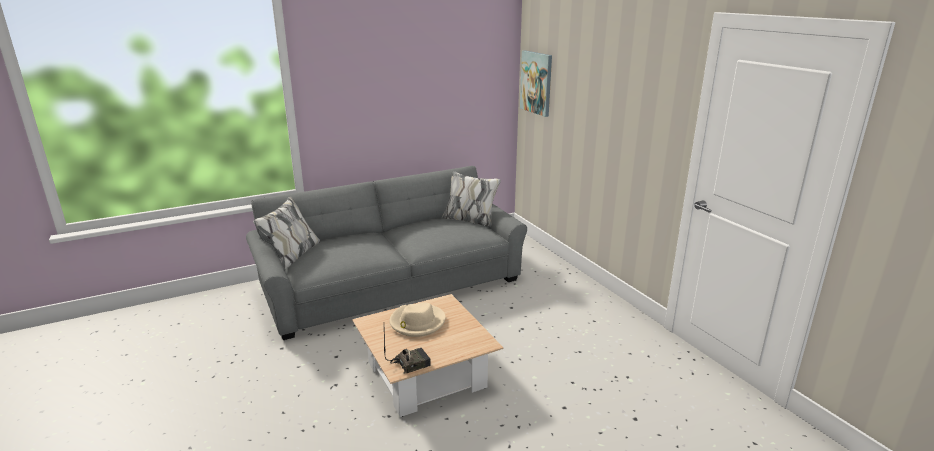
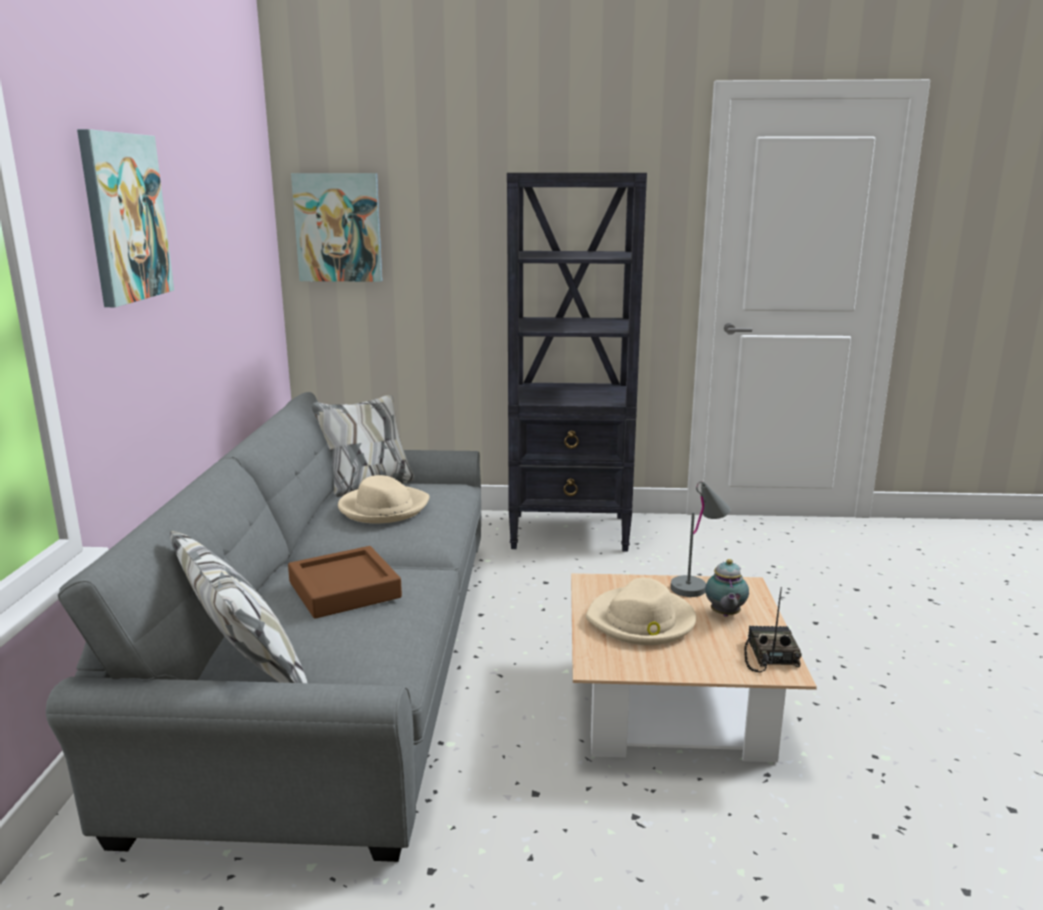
camera: 60 degrees left, 5 degrees down
(353, 247) = (344, 590): none -> brown tray
(359, 77) = (124, 218): none -> picture
(438, 229) = (383, 508): none -> beige hat
(444, 343) = (724, 615): none -> teapot
(473, 329) = (698, 584): none -> grey table lamp
(580, 297) = (570, 532): none -> black bookcase

